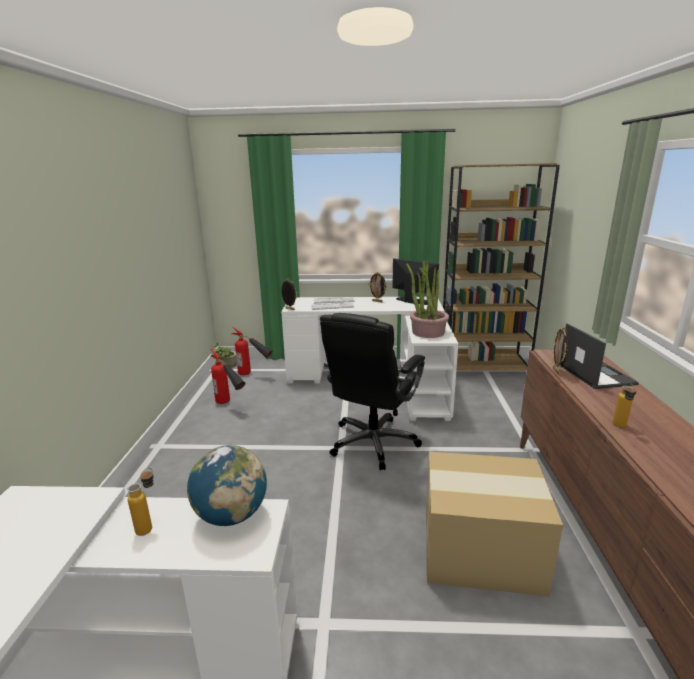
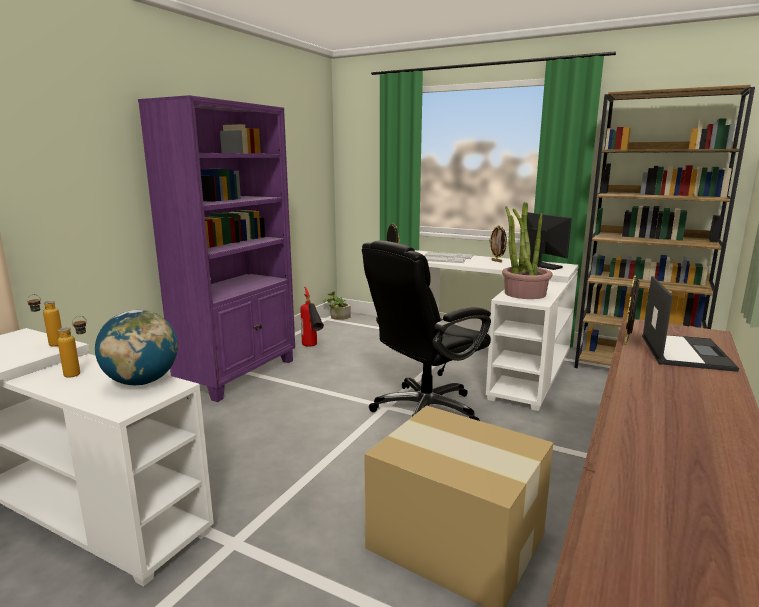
camera: 25 degrees right, 5 degrees down
(181, 450) = (239, 374): none -> purple bookcase
(254, 374) = (357, 328): fire extinguisher -> none
(620, 427) = (635, 402): bottle -> bottle (50, 346)

